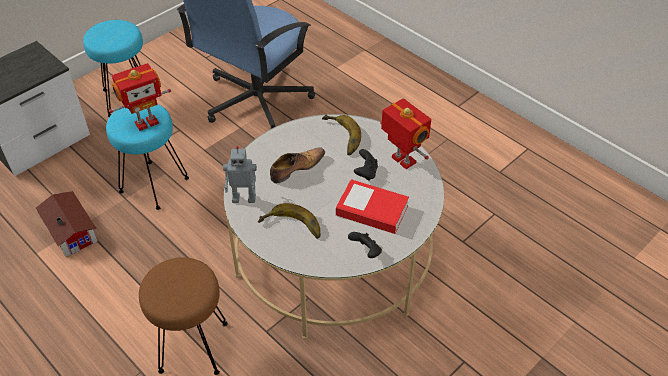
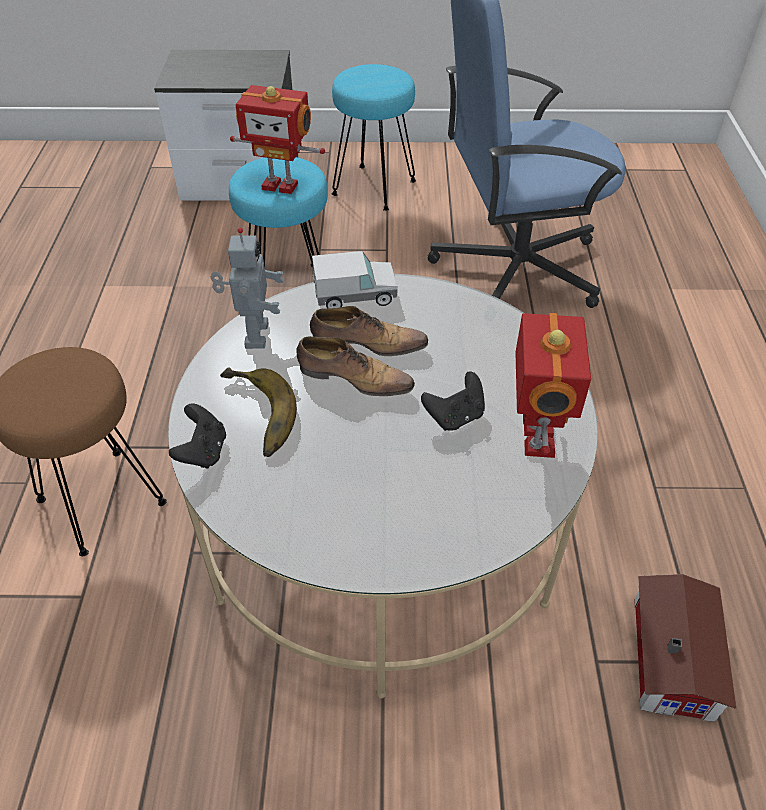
camera: 45 degrees right, 0 degrees up
(71, 229) = (161, 283): toy house -> toy house (675, 654)
(244, 198) = (254, 335): toy robot -> toy robot turned 135 degrees counterclockwise
(264, 152) = (355, 296): none -> toy truck
(309, 186) = (353, 378): none -> shoe
(339, 137) = (481, 343): banana -> none
(366, 251) = (303, 531): black game controller -> black game controller (203, 452)
(372, 211) = (391, 478): book -> none

